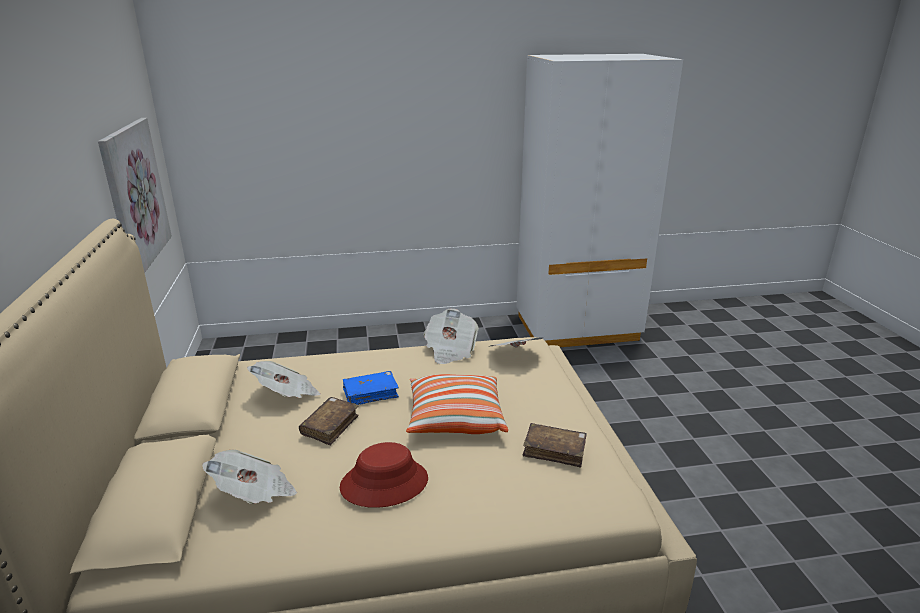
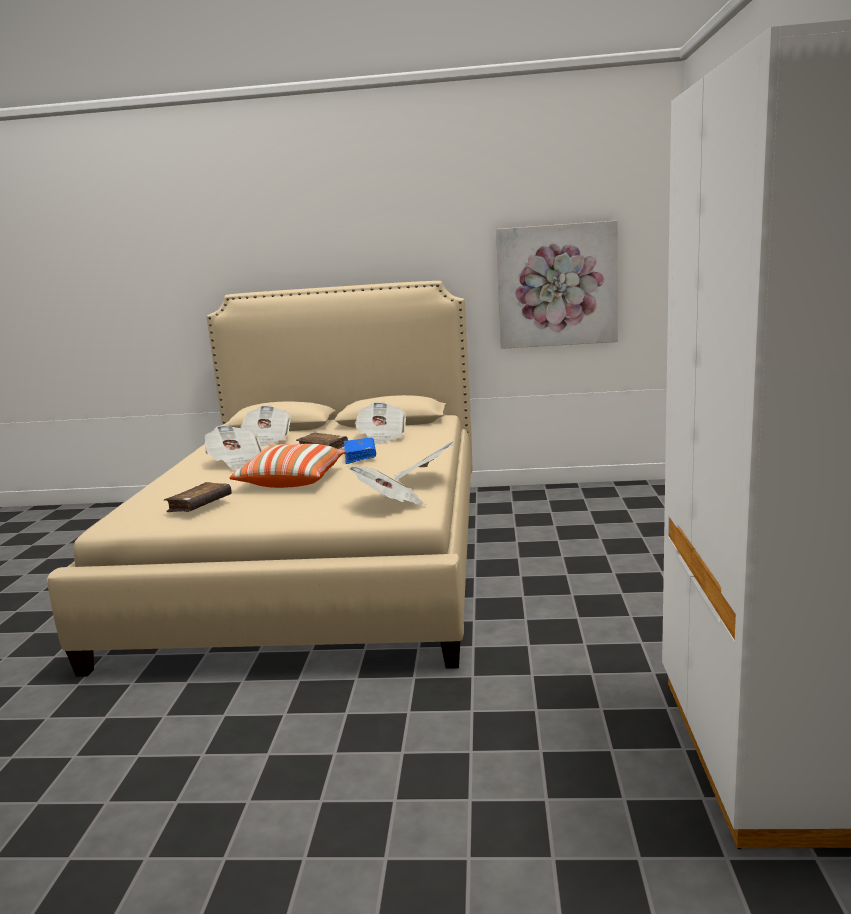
camera: 105 degrees right, 10 degrees down
(384, 483) = (236, 462): red hat -> newspaper

